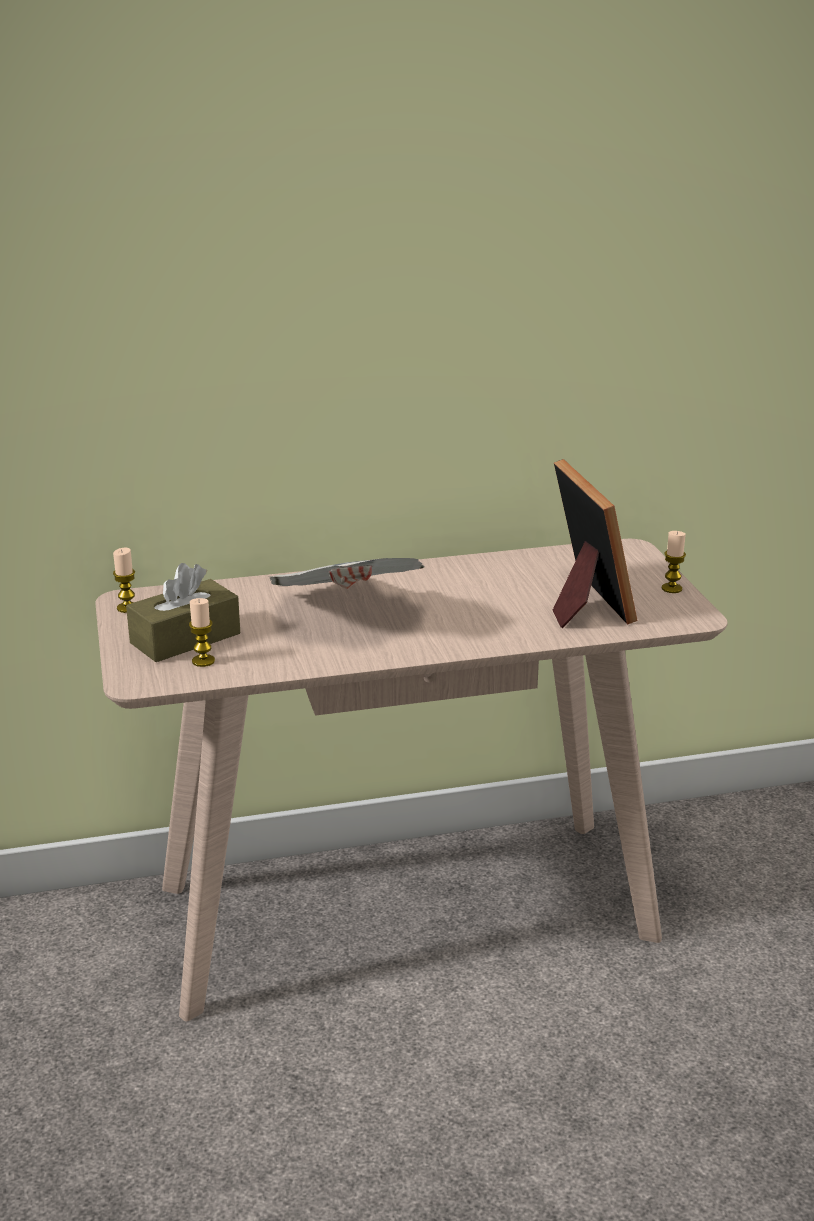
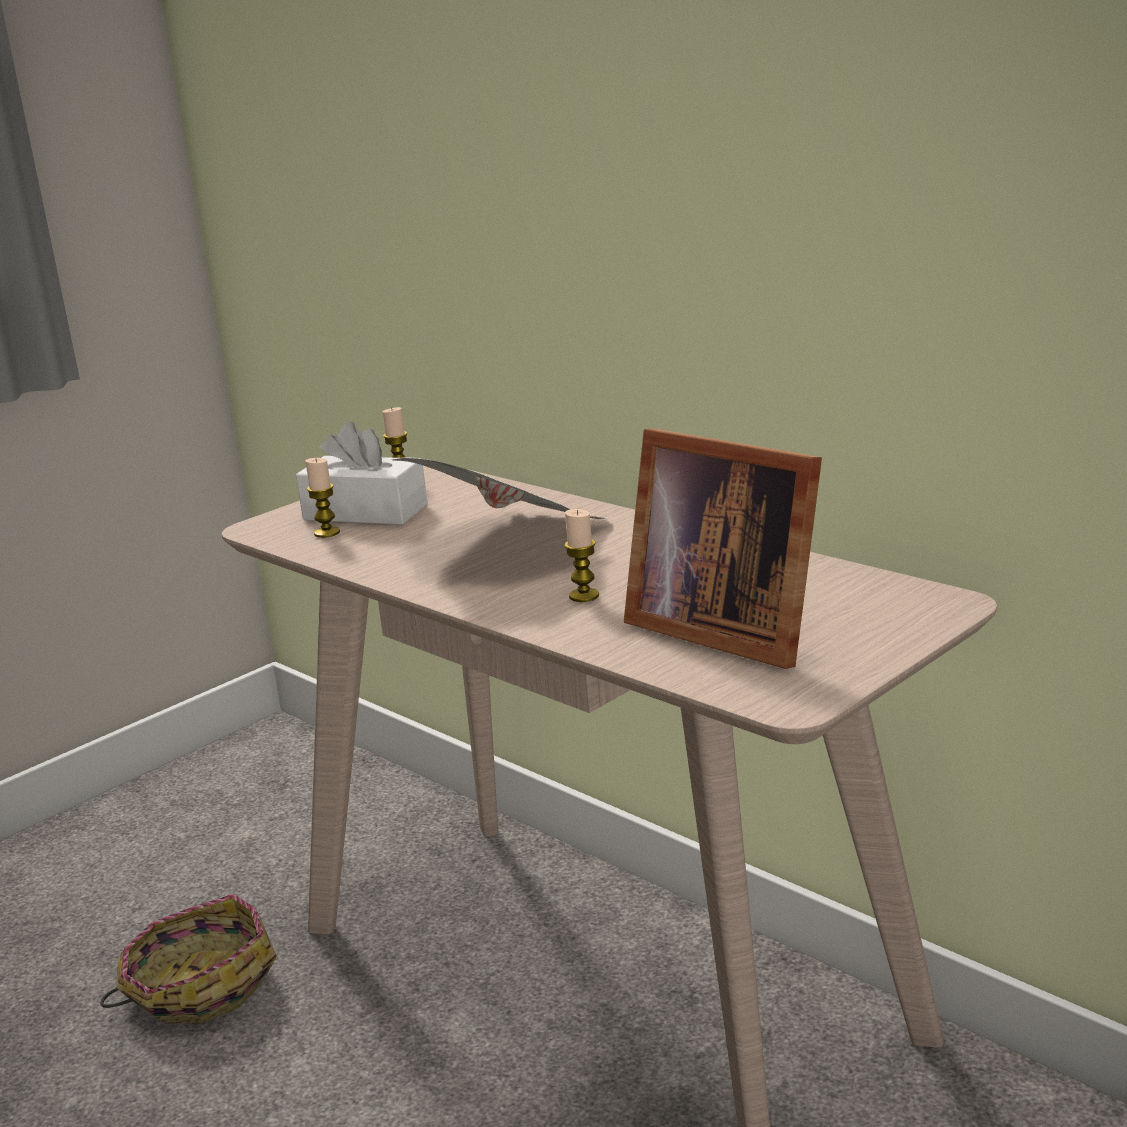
camera: 60 degrees right, 5 degrees down
(184, 1103) = (198, 985): none -> basket
(185, 638) = (365, 512): brown tissue box -> white tissue box
(582, 602) = (725, 628): picture frame -> picture frame turned 90 degrees clockwise
(671, 588) = (861, 662): candle -> candle (584, 596)

